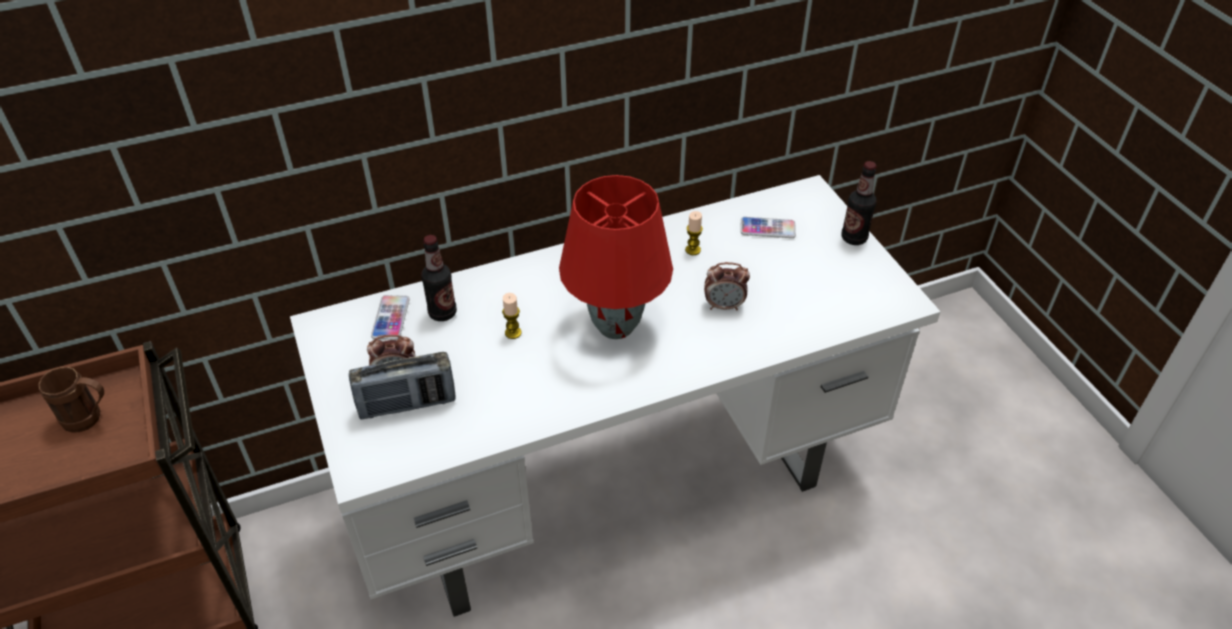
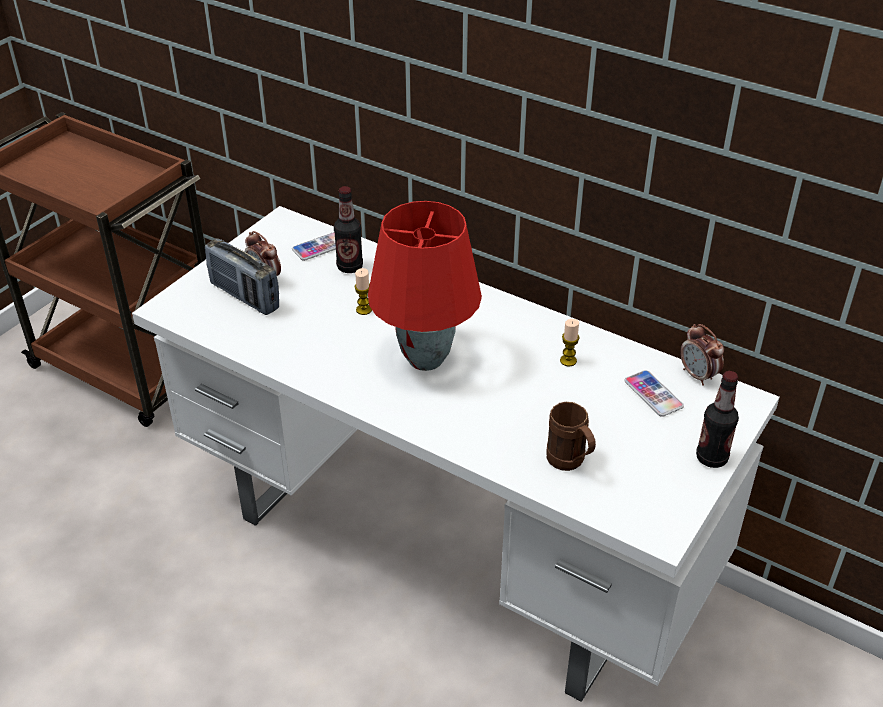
camera: 55 degrees right, 5 degrees down
(90, 419) = (119, 182): brown mug -> brown mug (570, 464)
(724, 306) = (517, 410): alarm clock -> alarm clock (698, 376)

